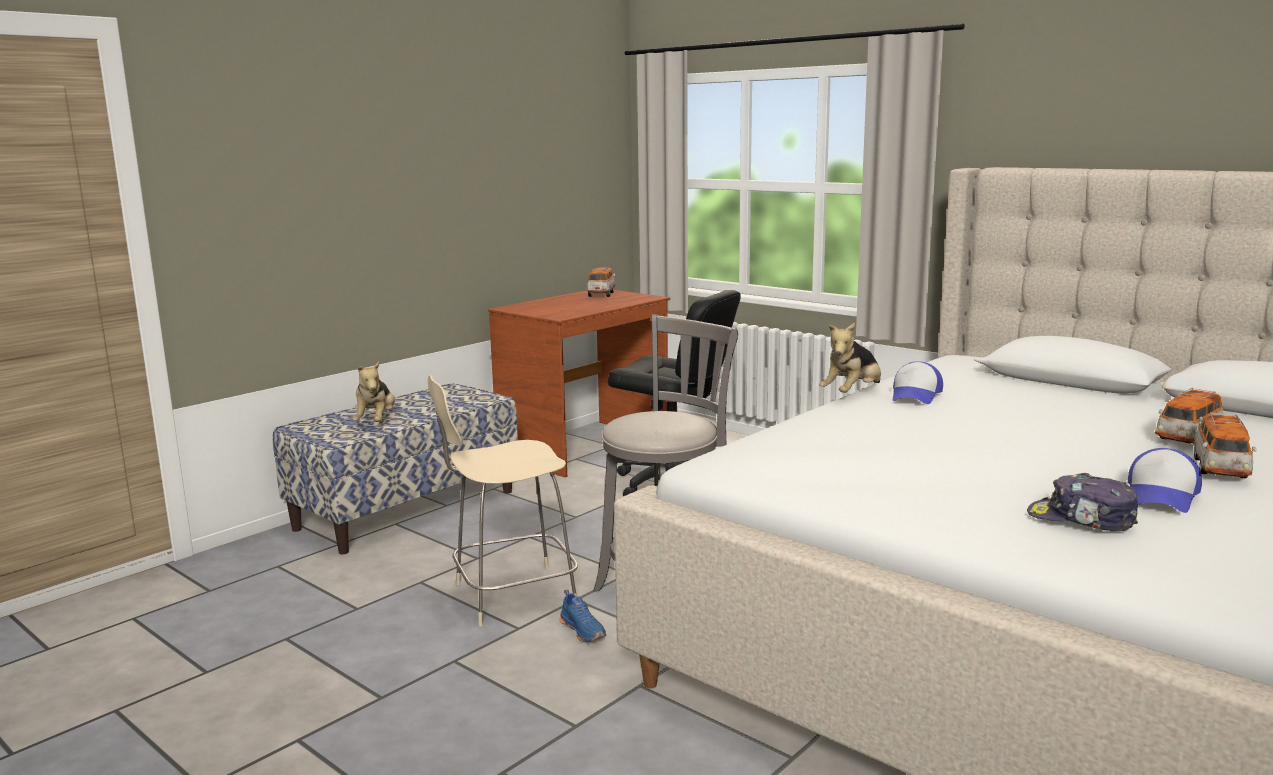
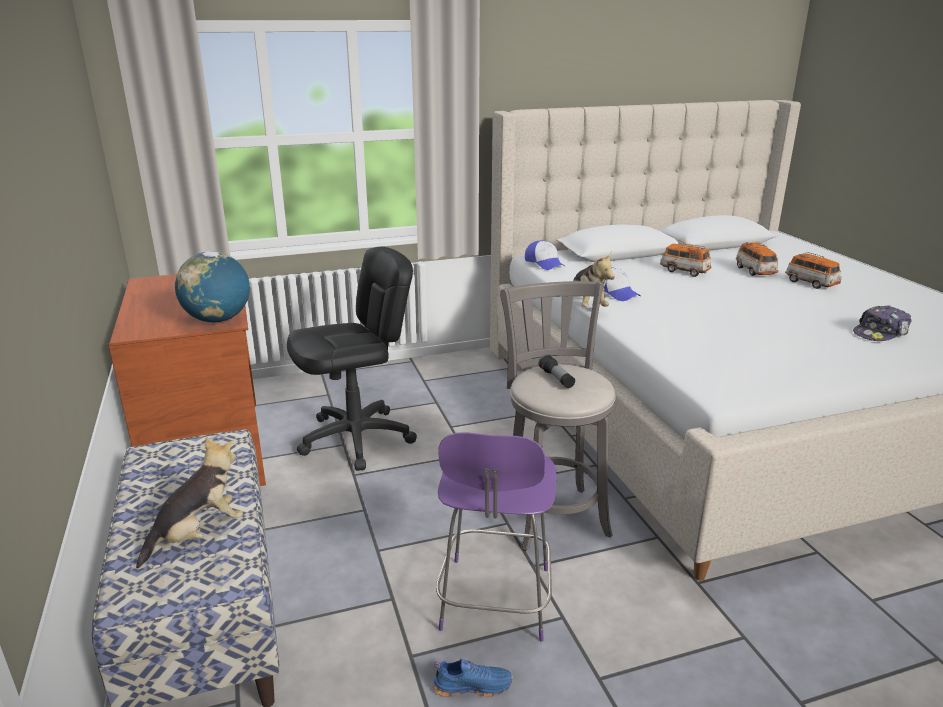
camera: 60 degrees left, 10 degrees up
(376, 422) = (198, 534): plush toy -> plush toy turned 75 degrees counterclockwise
(510, 595) = (495, 602): beige chair -> purple chair
(560, 314) = (218, 320): none -> globe
(584, 631) = (593, 580): blue shoe -> blue shoe (472, 685)
(601, 294) = (165, 285): toy car -> toy car (684, 271)
(659, 418) = (556, 379): none -> flashlight
(1162, 496) = (848, 306): cap -> cap (545, 263)

